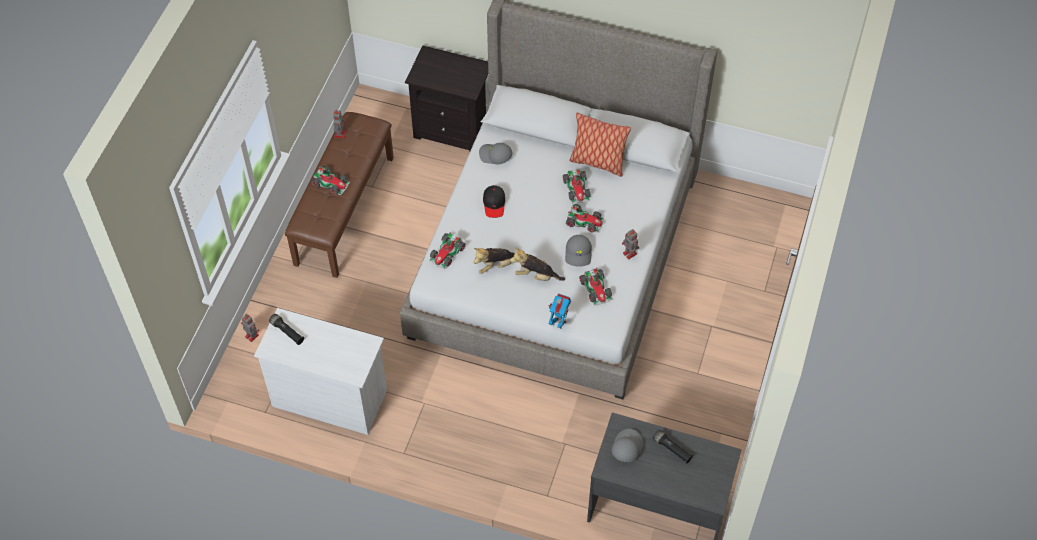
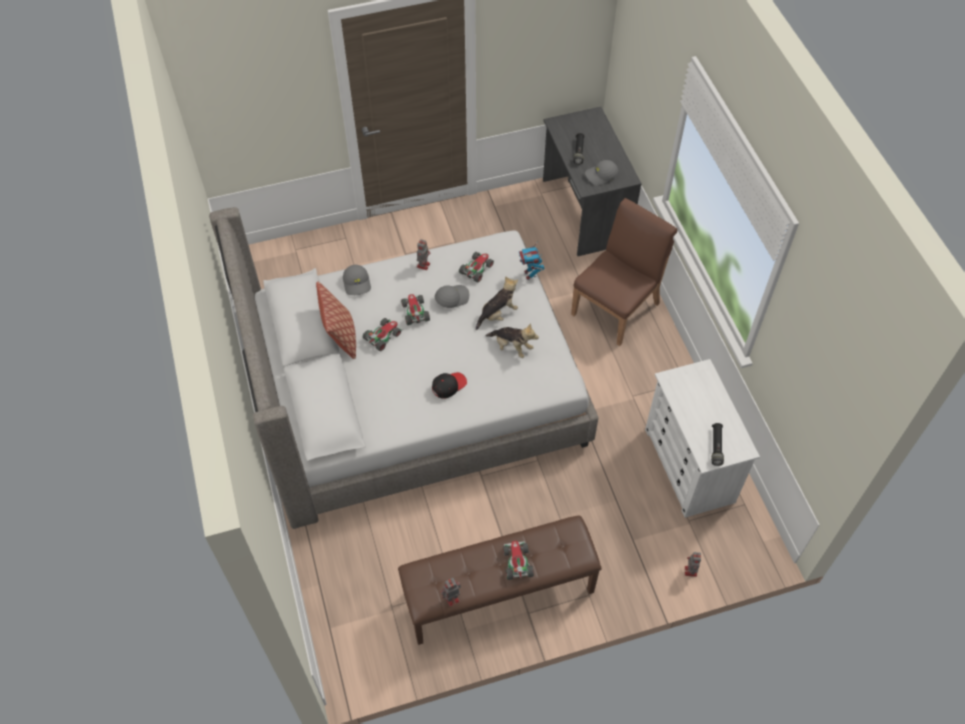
camera: 125 degrees left, 0 degrees up
(447, 253) = (531, 387): toy car -> none
(453, 129) = (329, 563): black nightstand -> none
(495, 156) = (392, 419): grey cap -> grey cap (357, 283)
(521, 454) = (616, 308): none -> brown chair
(536, 275) = (498, 314): plush toy -> plush toy turned 105 degrees counterclockwise

